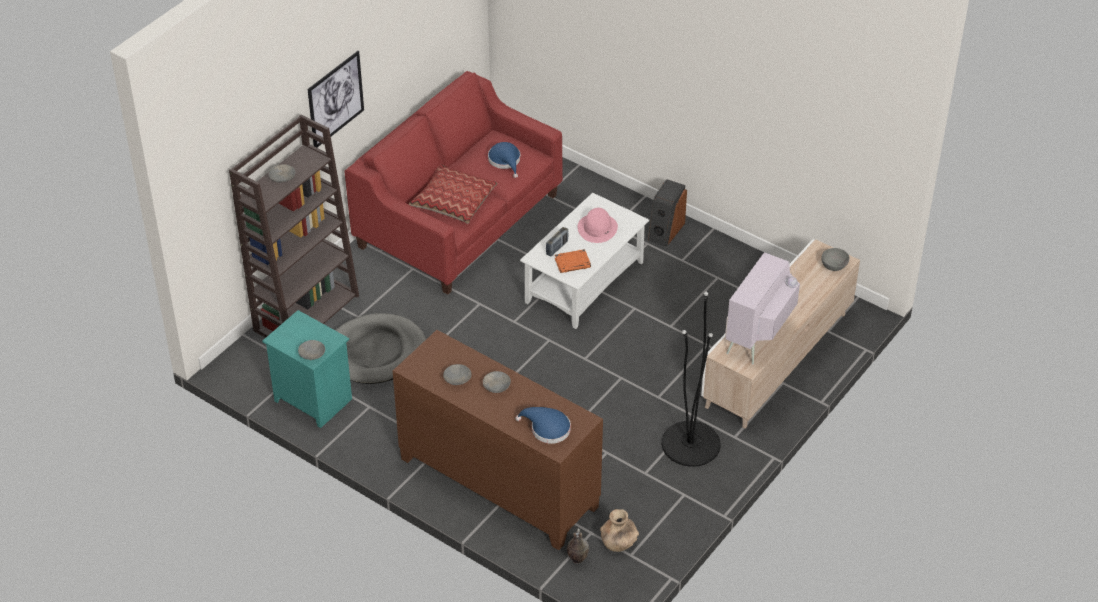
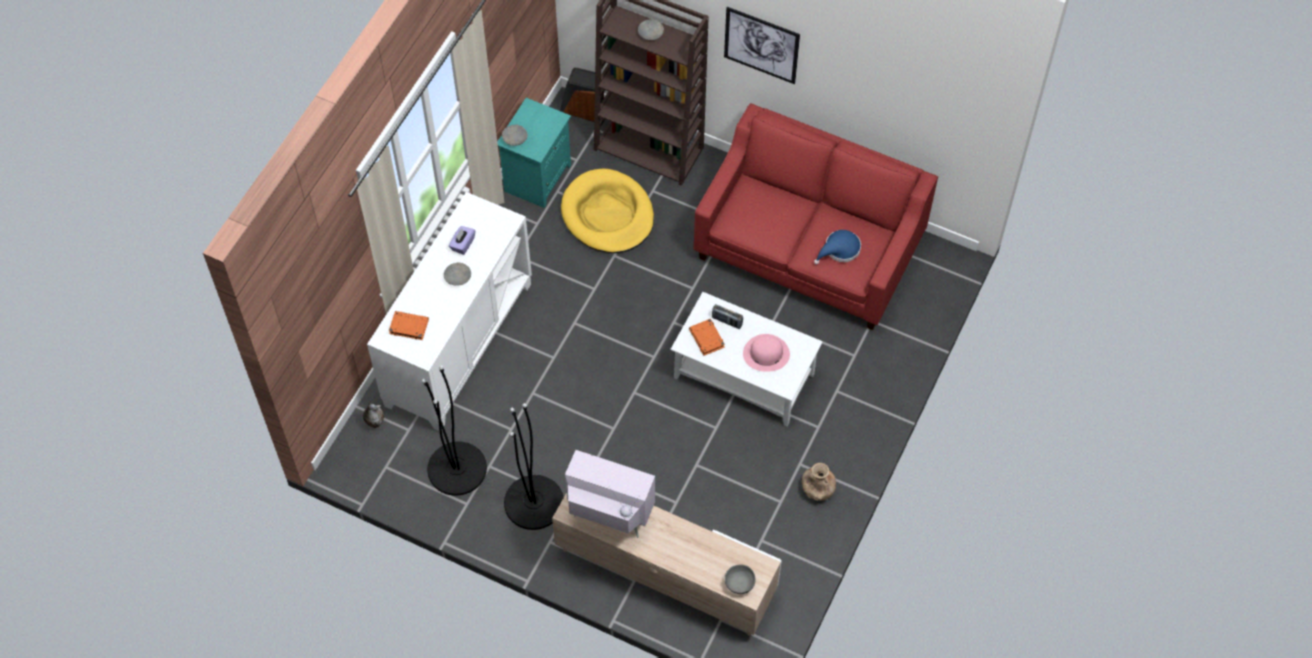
camera: 80 degrees right, 15 degrees up
(376, 352) = (607, 214): grey dog bed -> yellow dog bed
(453, 201) = (767, 215): pillow -> none
(457, 379) = (462, 244): grey bowl -> purple tissue box
(498, 483) = (458, 343): brown cabinet -> white cabinet
(547, 429) = (408, 327): blue hat -> orange book
(618, 543) = (398, 454): brown vase -> brown vase (817, 489)
(643, 498) = (457, 468): none -> black floor lamp
(665, 231) = (842, 442): speaker -> speaker (582, 108)

